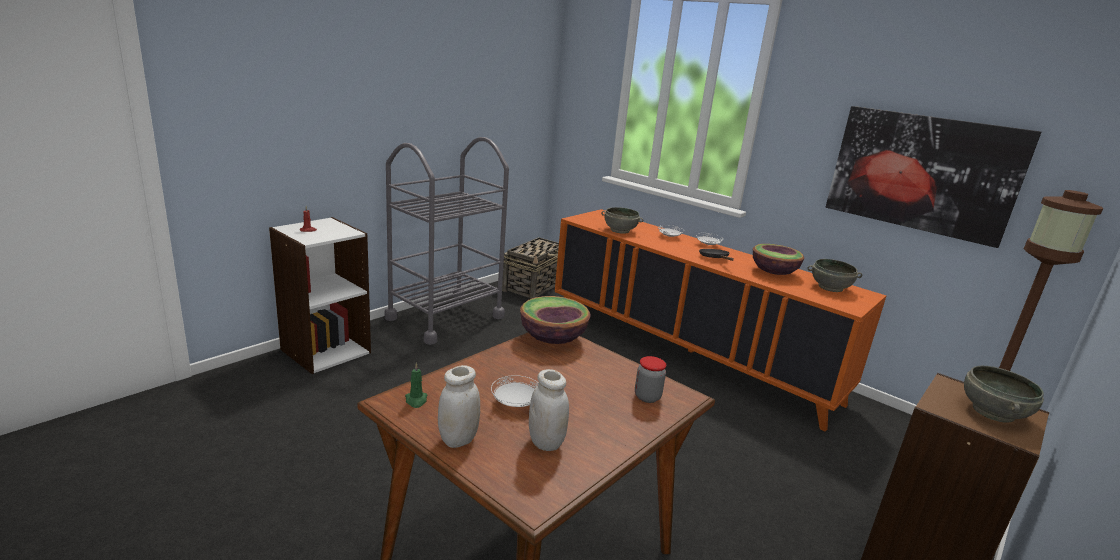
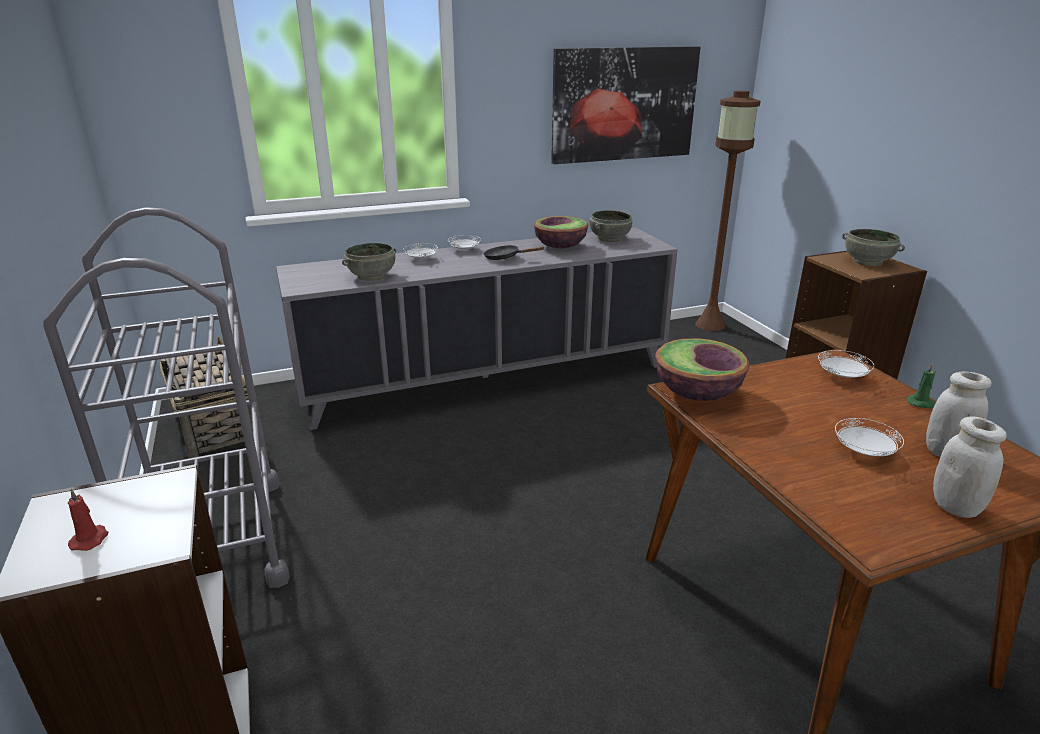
camera: 60 degrees left, 5 degrees up
(416, 400) = (865, 523): green candle -> green candle (921, 403)
(647, 397) = (841, 376): jar -> white plate
(687, 353) = (486, 380): orange cabinet -> grey cabinet

